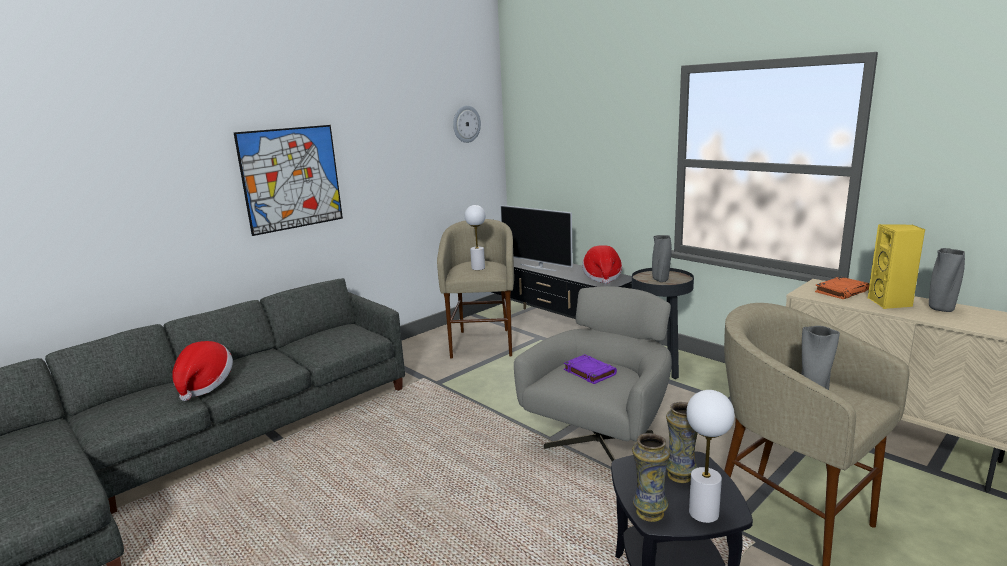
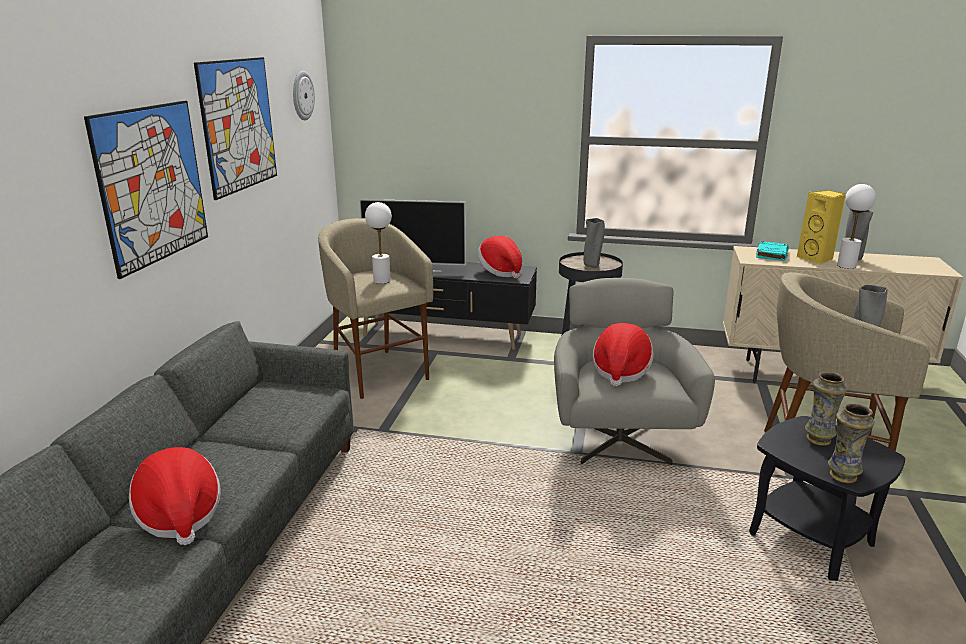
camera: 35 degrees left, 5 degrees up
(386, 143) = (238, 125): none -> picture
(589, 372) = (620, 371): purple book -> hat
(704, 513) = (872, 462): white table lamp -> white table lamp (846, 266)
(841, 291) = (771, 254): orange book -> turquoise book

